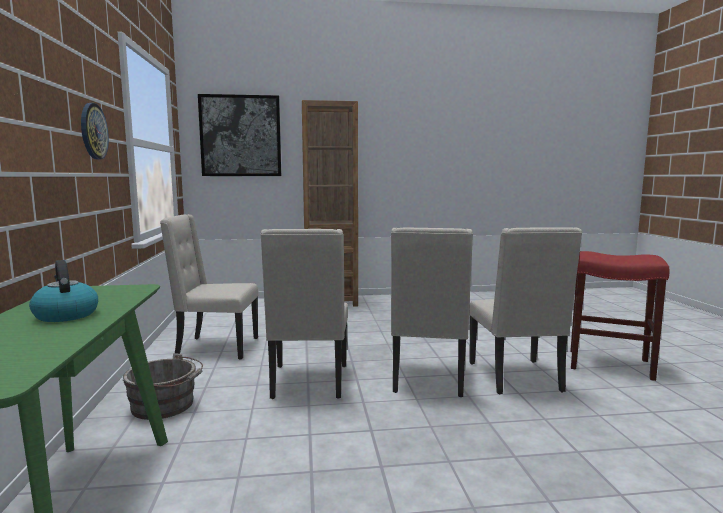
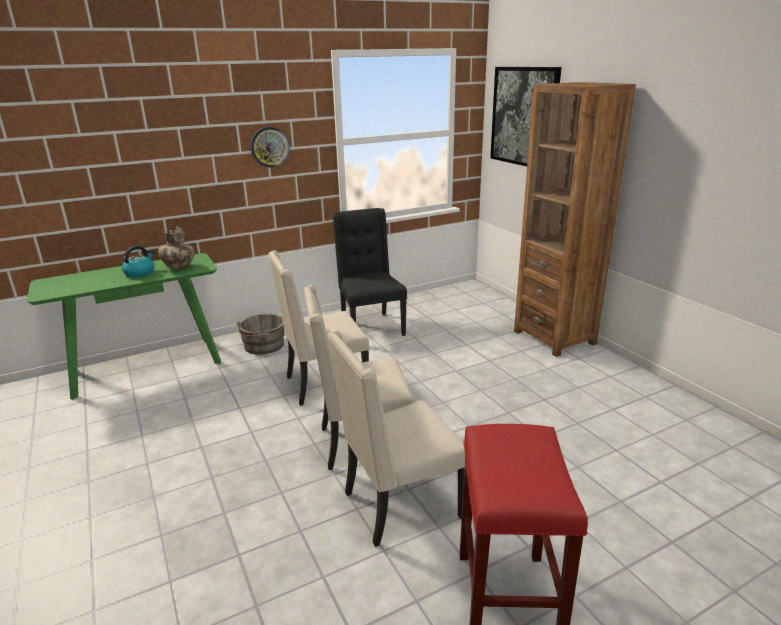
camera: 70 degrees right, 15 degrees up
(101, 297) = (179, 267): none -> vase
(216, 348) = (370, 327): beige chair -> black chair

